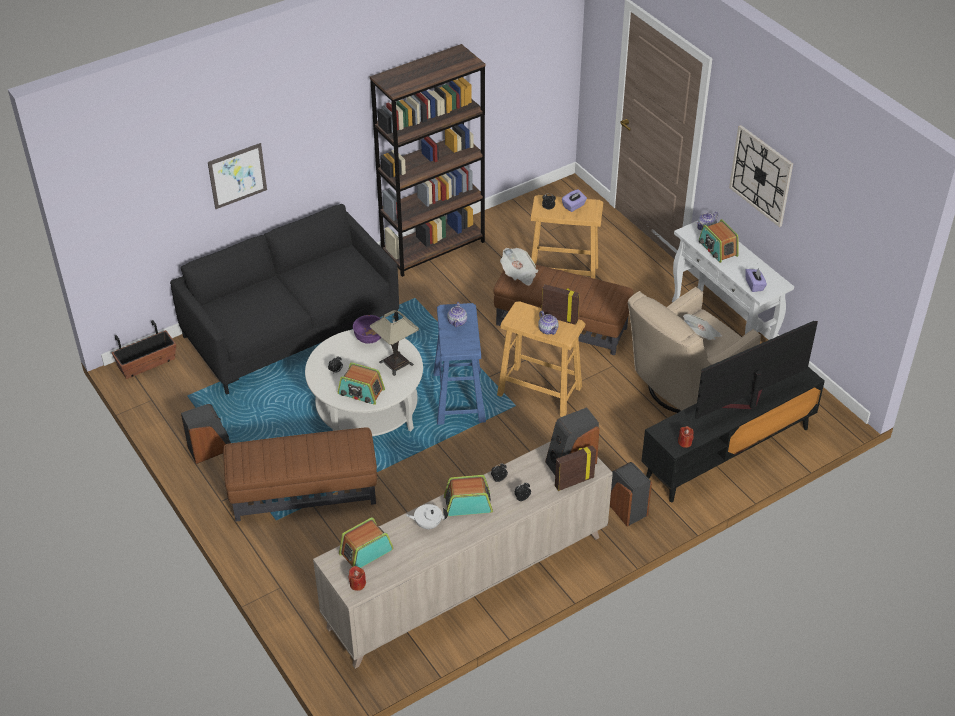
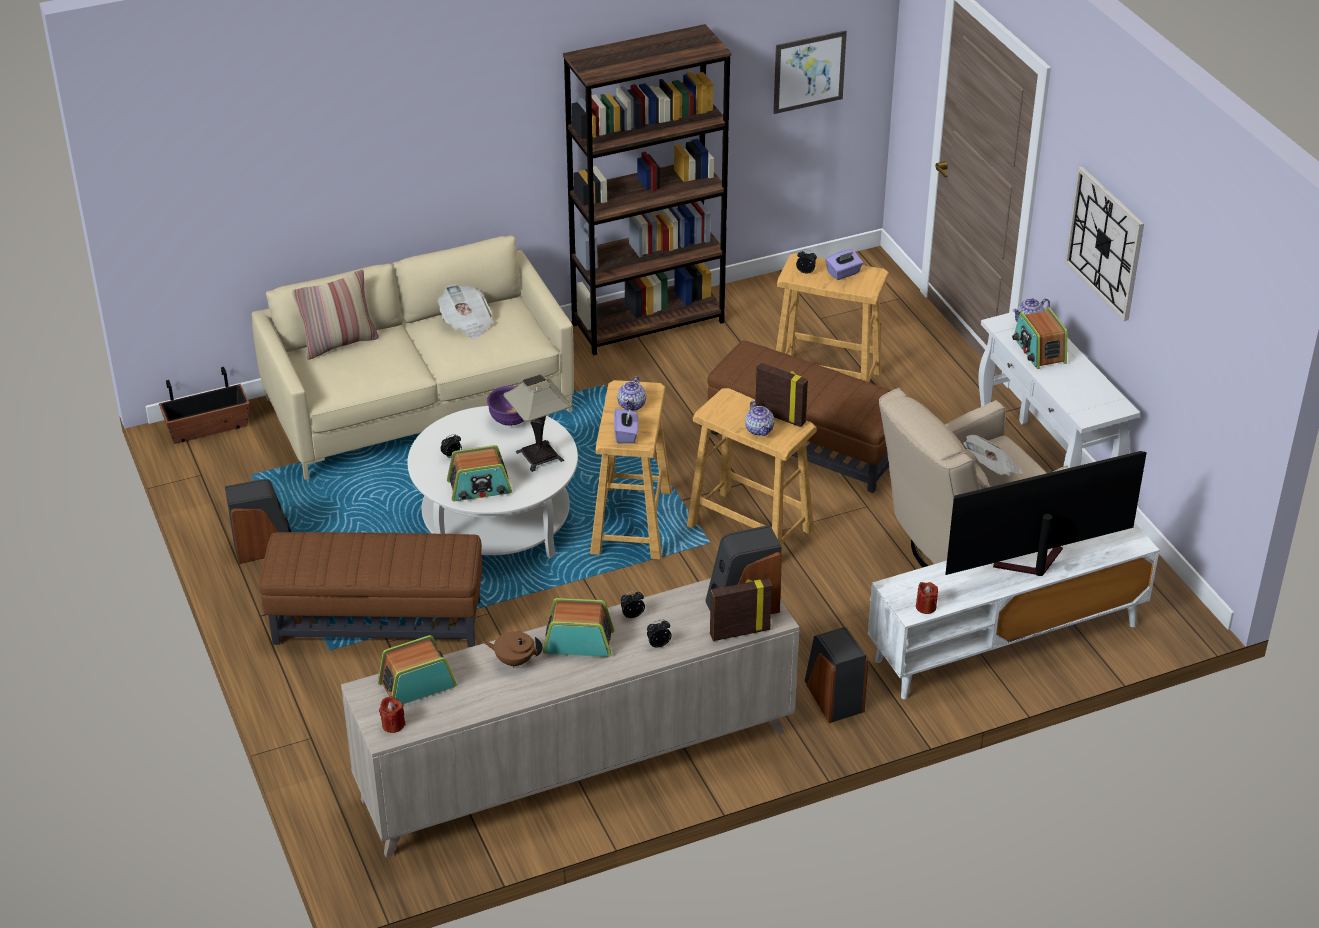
camera: 10 degrees right, 5 degrees down
(235, 295) = (339, 343): none -> pillow
(237, 175) = (359, 172): picture -> picture (809, 71)
(291, 329) = (419, 406): black sofa -> beige sofa
(361, 392) = (479, 487): radio -> radio turned 45 degrees counterclockwise
(428, 524) = (514, 660): white teapot -> brown teapot
(459, 397) = (631, 522): blue stool -> beige stool
(519, 274) = (748, 360): newspaper -> newspaper (466, 324)
(727, 453) = (1006, 643): black tv stand -> white tv stand
(754, 285) = (1080, 404): purple tissue box -> purple tissue box (626, 434)

